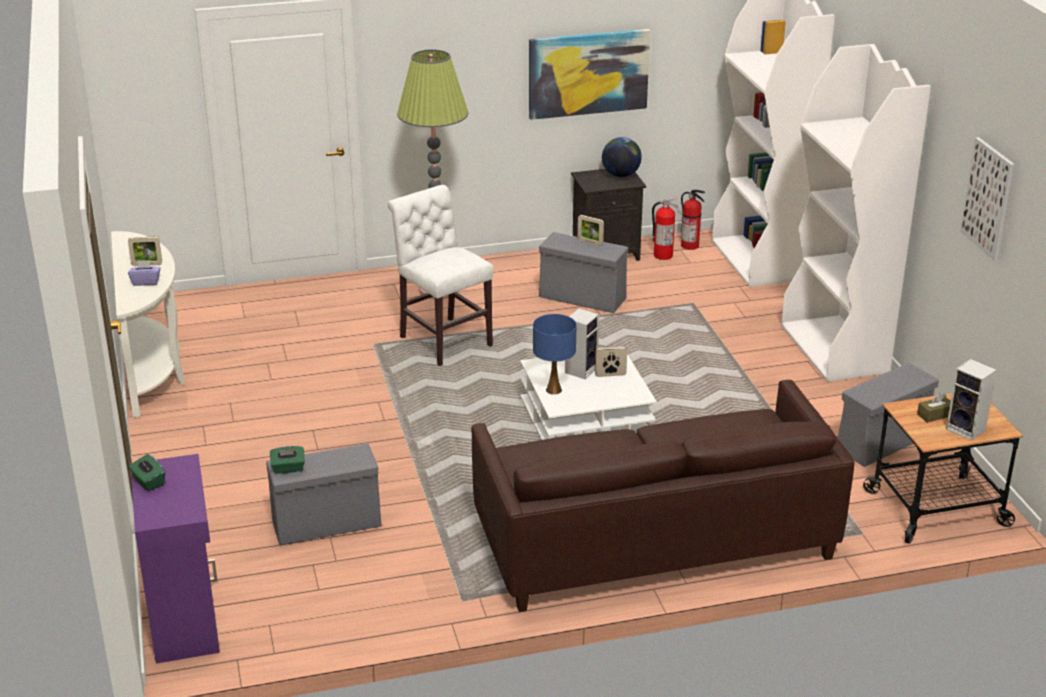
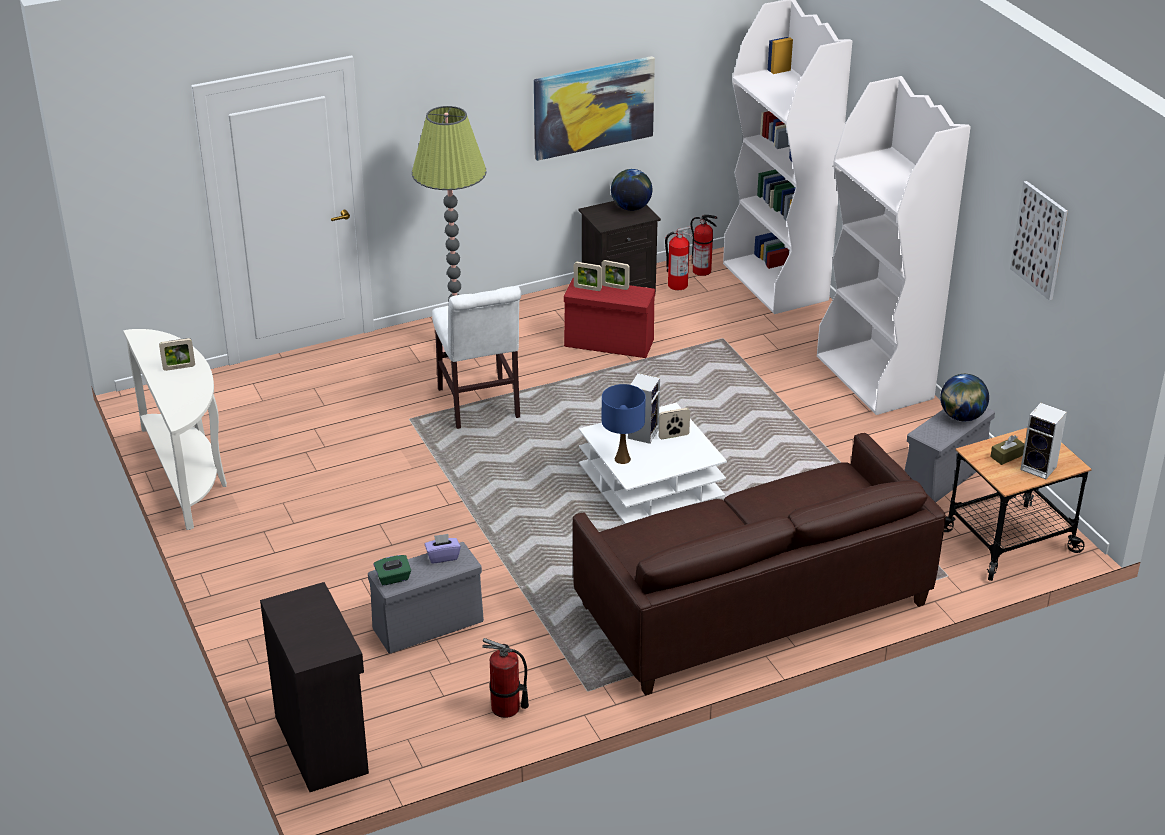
camera: 10 degrees left, 5 degrees up
(146, 282) = (186, 388): purple tissue box -> purple tissue box (442, 556)
(148, 482) = (287, 618): green tissue box -> none
(186, 619) = (323, 743): purple cabinet -> black cabinet
(375, 608) = (506, 708): none -> fire extinguisher
(443, 339) = (480, 406): white chair -> white chair turned 150 degrees counterclockwise
(563, 241) = (587, 288): none -> picture frame
(584, 298) = (610, 343): grey storage box -> red storage box
(902, 381) = (961, 417): none -> globe

